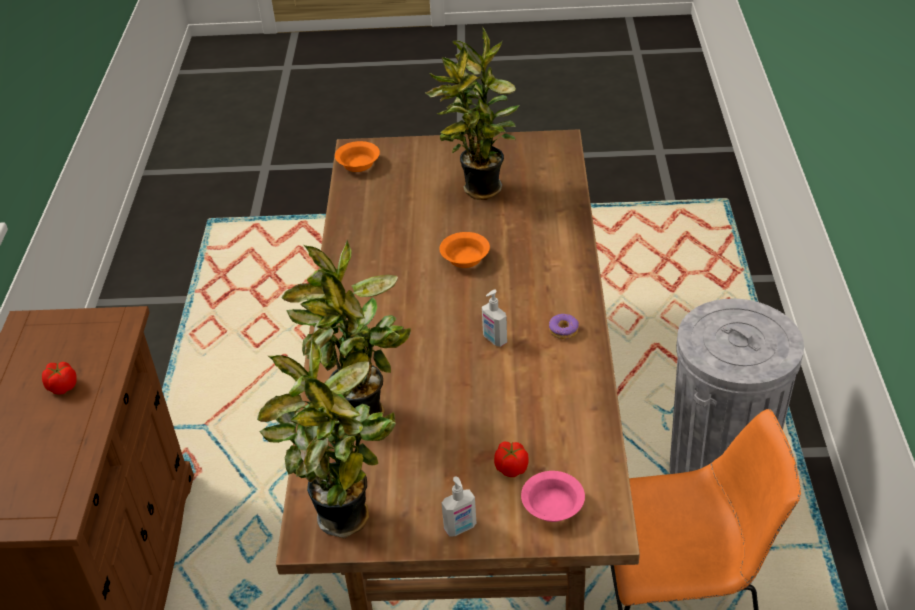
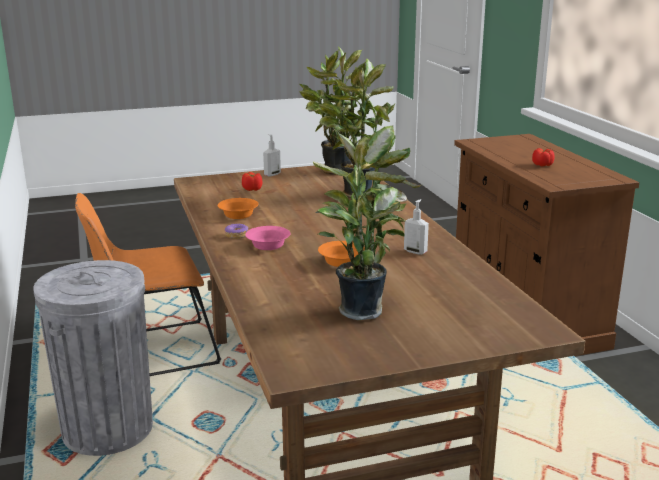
camera: 160 degrees right, 20 degrees down
(359, 164) = (522, 317): orange bowl -> orange bowl (237, 215)
(494, 339) = (288, 227): soap dispenser -> soap dispenser (415, 251)
(553, 508) = (223, 182): pink bowl -> pink bowl (268, 245)

